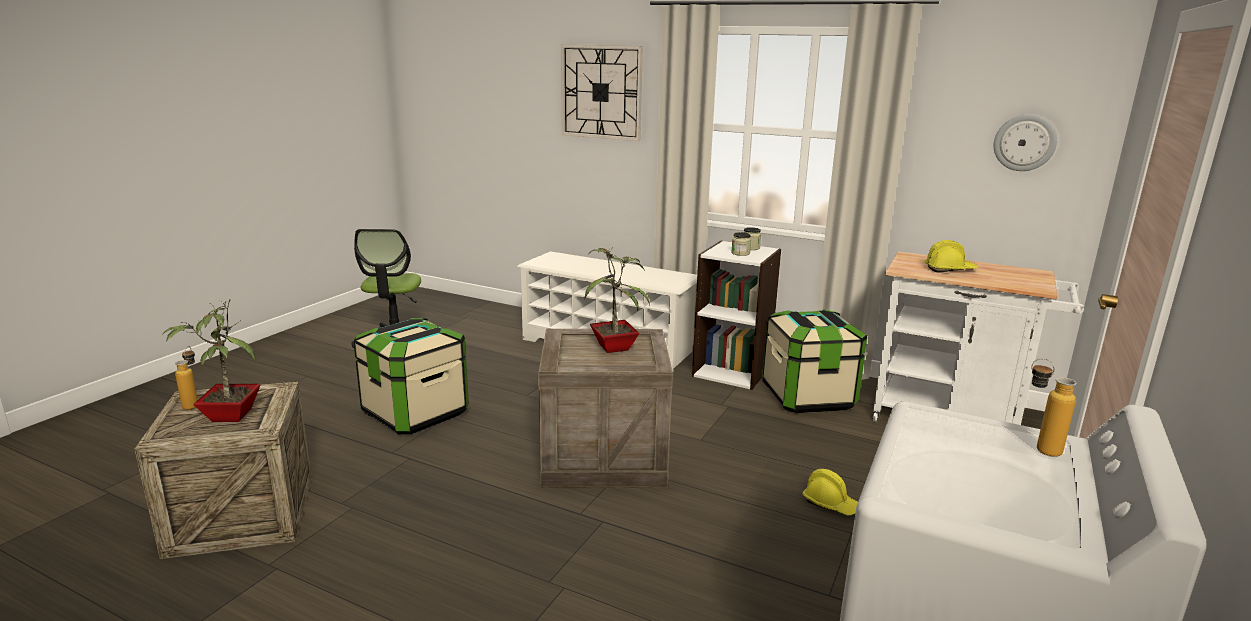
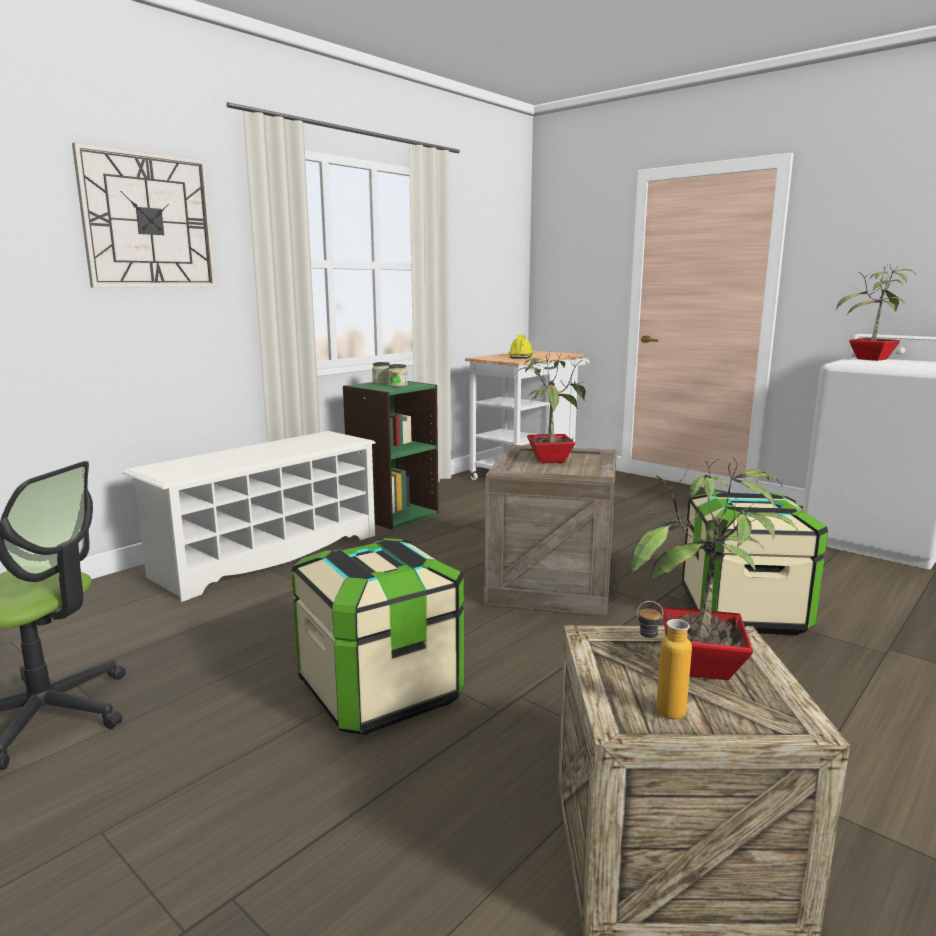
camera: 75 degrees left, 5 degrees down
(732, 371) = (393, 514): white bookcase -> green bookcase
(808, 397) = (465, 499): storage box -> storage box (743, 612)
(831, 504) = (636, 520): yellow hard hat -> none
(1024, 142) = (495, 264): wall clock -> none
(1038, 448) = (870, 359): bottle -> potted plant

